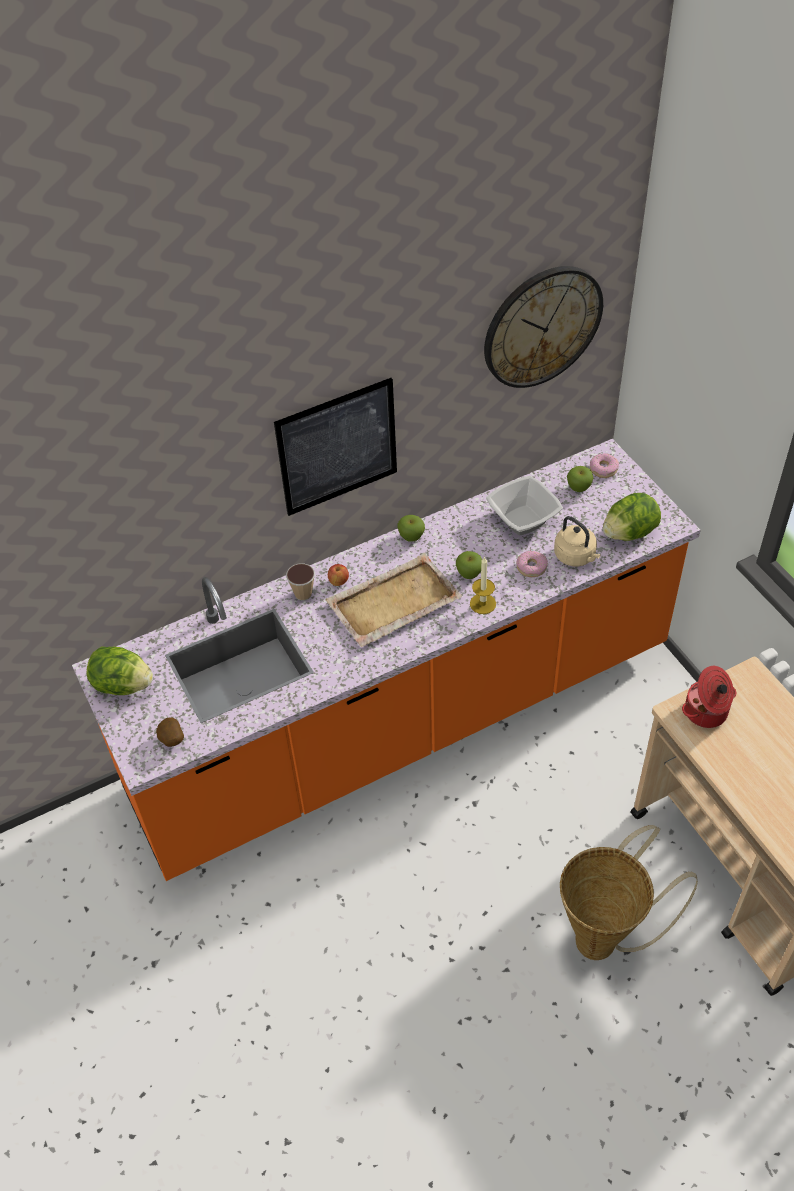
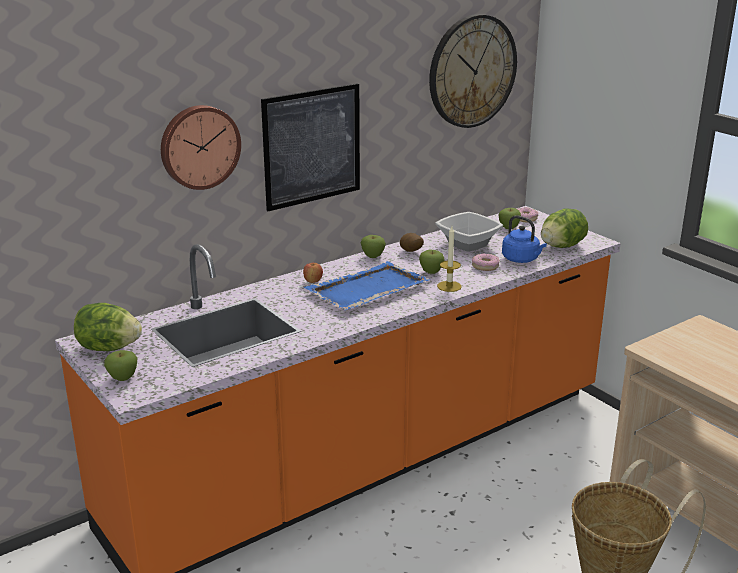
camera: 10 degrees left, 25 degrees down
(134, 735) = (123, 378): none -> apple
(172, 740) = (163, 379): potato -> potato (410, 252)
(206, 479) = (199, 146): none -> wall clock
(303, 594) = (281, 289): cup -> none
(392, 602) = (366, 289): beige tray -> blue tray
(576, 556) = (522, 259): beige kettle -> blue kettle
(706, 712) = (675, 347): cooking pot -> none

